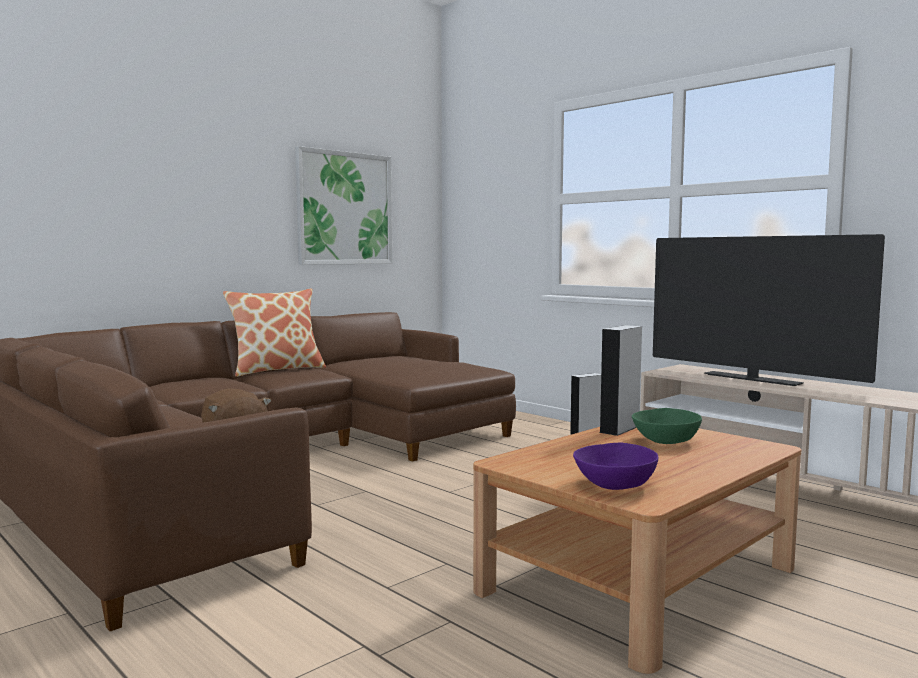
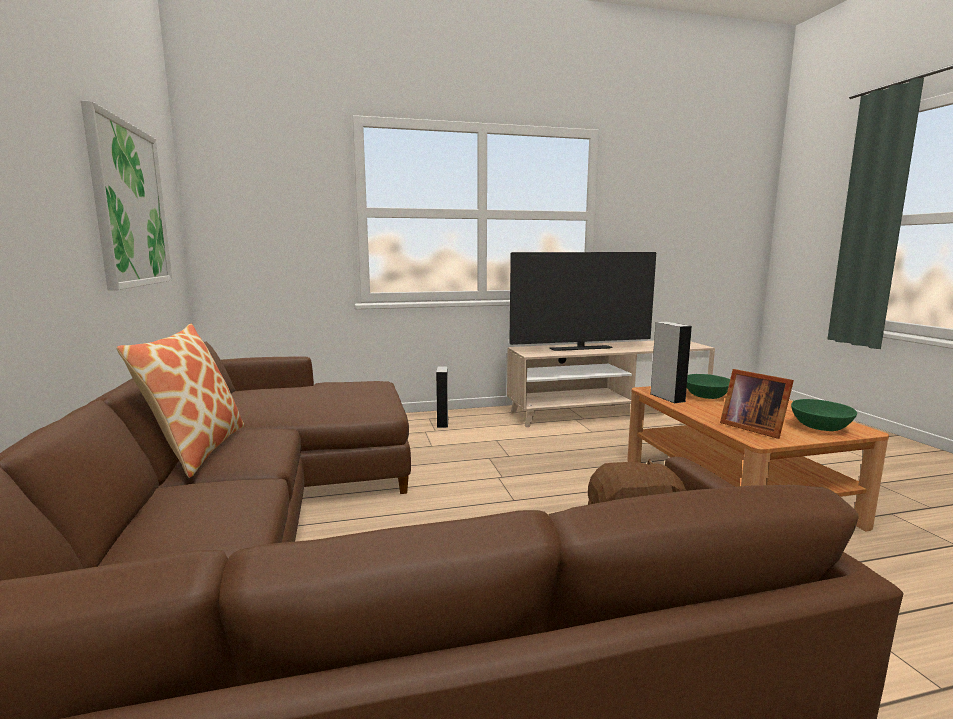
camera: 60 degrees left, 5 degrees up
(551, 459) = (752, 428): none -> picture frame
(614, 485) = (821, 427): purple bowl -> green bowl

